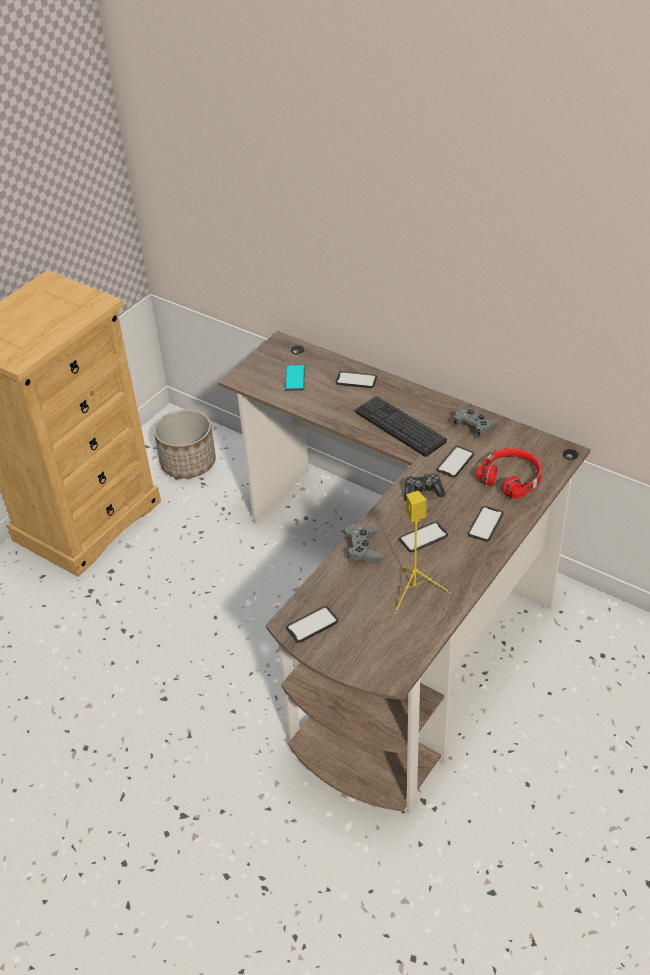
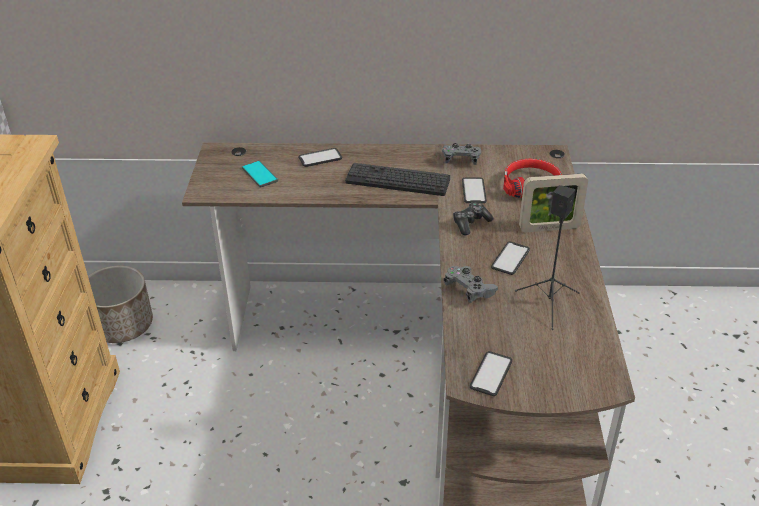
camera: 35 degrees left, 5 degrees down
(415, 590) = (549, 303): yellow speaker -> black speaker
(485, 524) = (549, 228): phone -> picture frame

